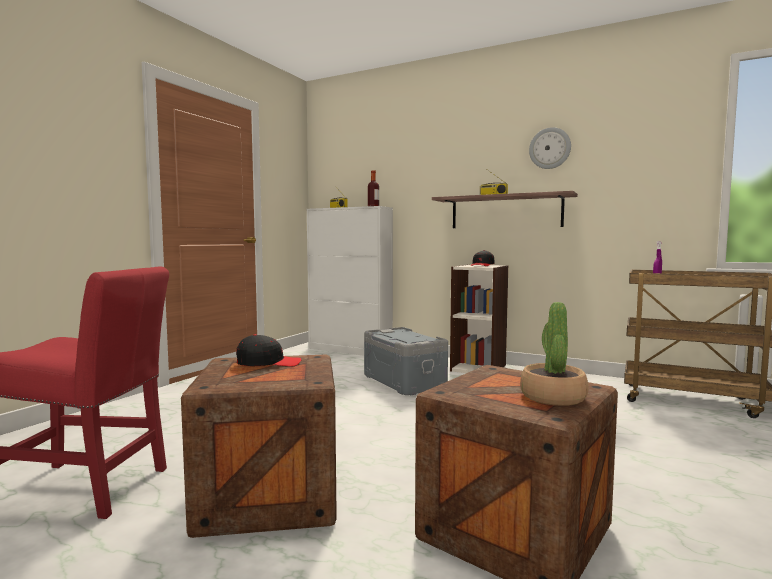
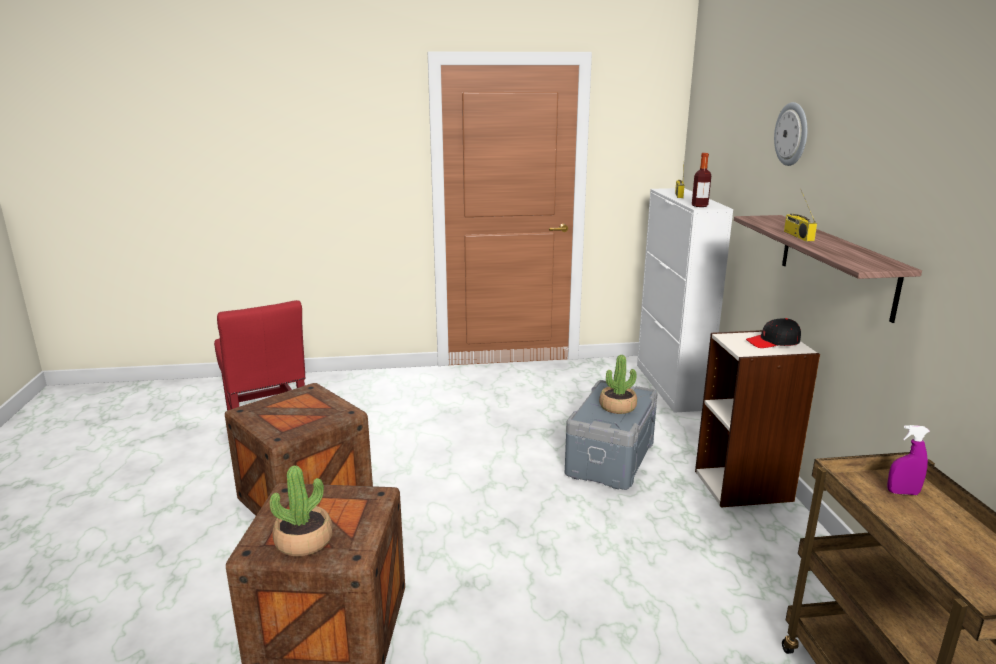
camera: 55 degrees right, 15 degrees up
(268, 363) = (314, 404): black cap -> none
(407, 336) = (617, 407): none -> potted plant
(550, 148) = (904, 169): wall clock -> wall clock (792, 134)

